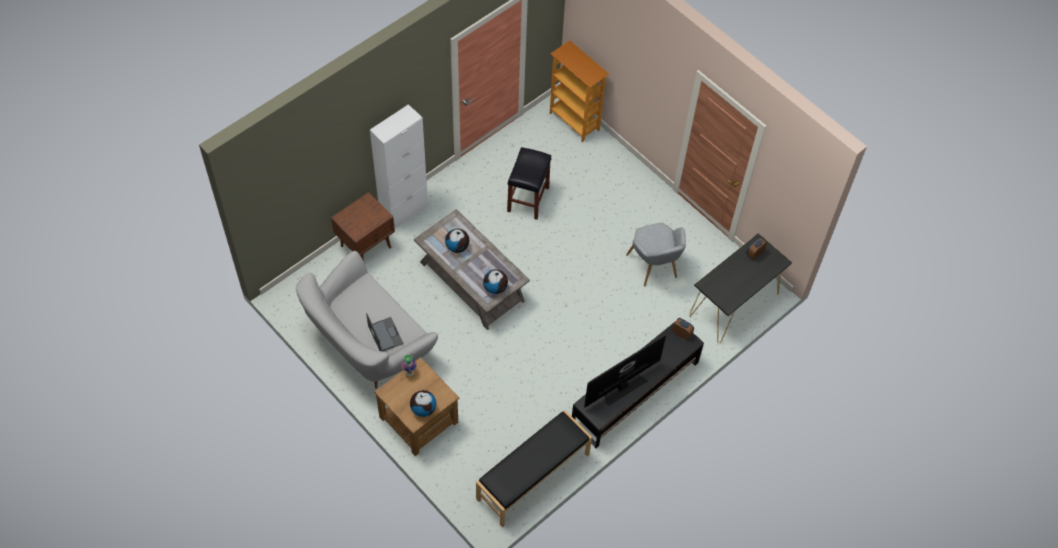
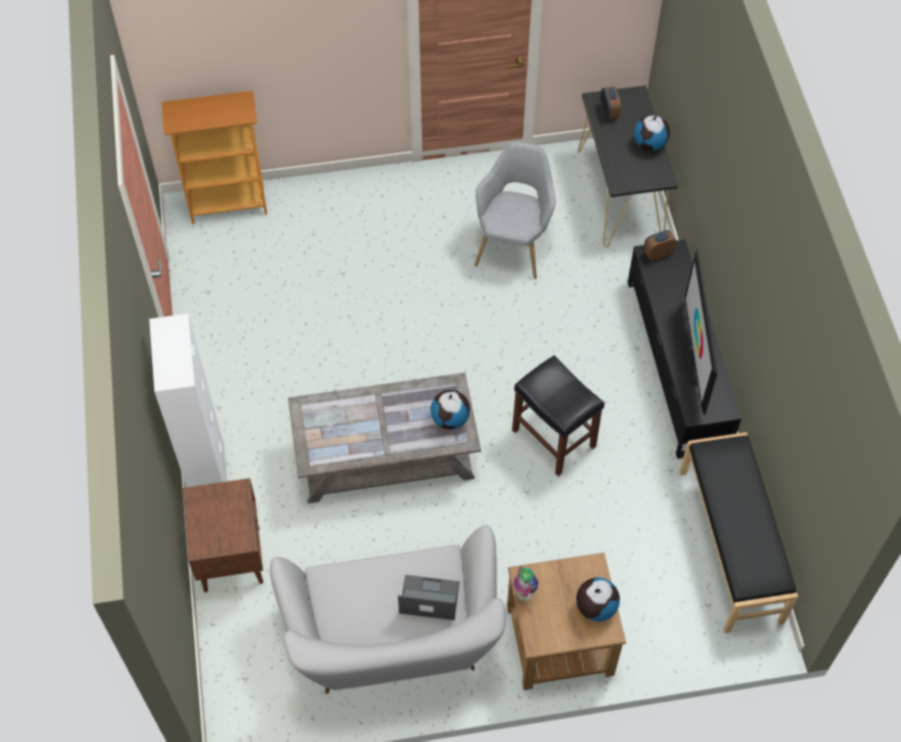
camera: 55 degrees left, 0 degrees up
(457, 247) = (352, 429): globe -> globe (650, 144)
(528, 200) = (308, 321): black stool -> black stool (555, 439)
(654, 269) = (513, 244): grey armchair -> grey armchair turned 90 degrees counterclockwise

